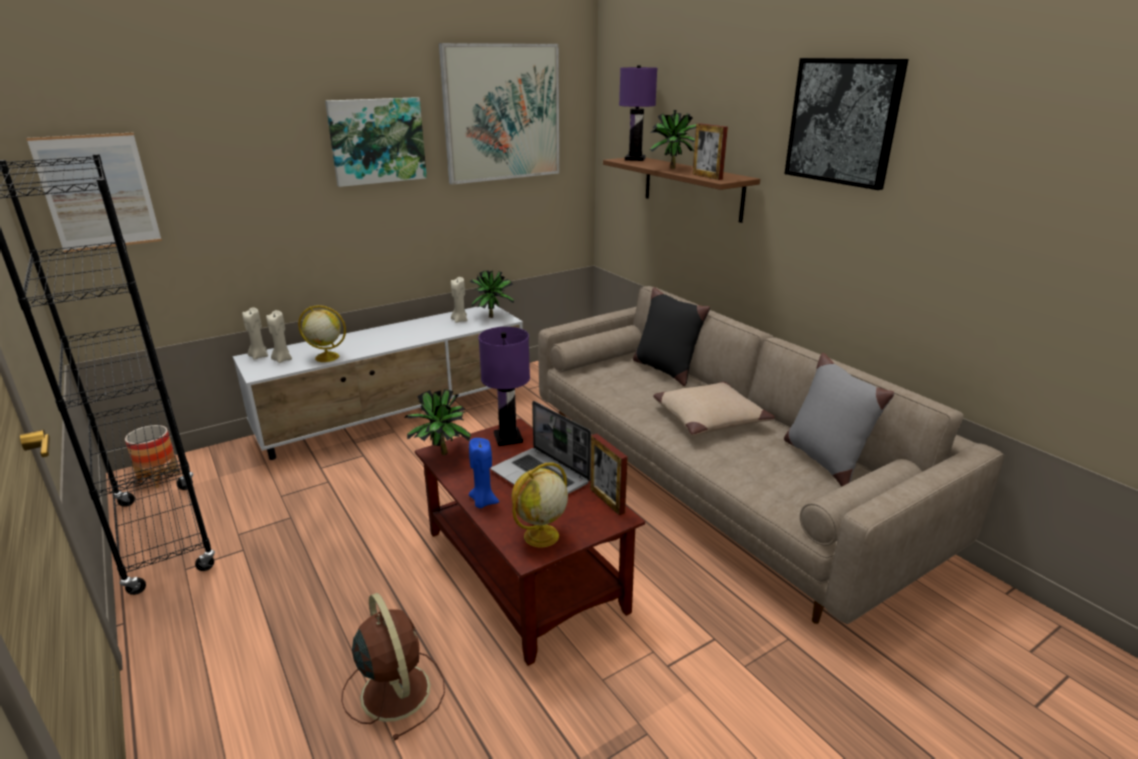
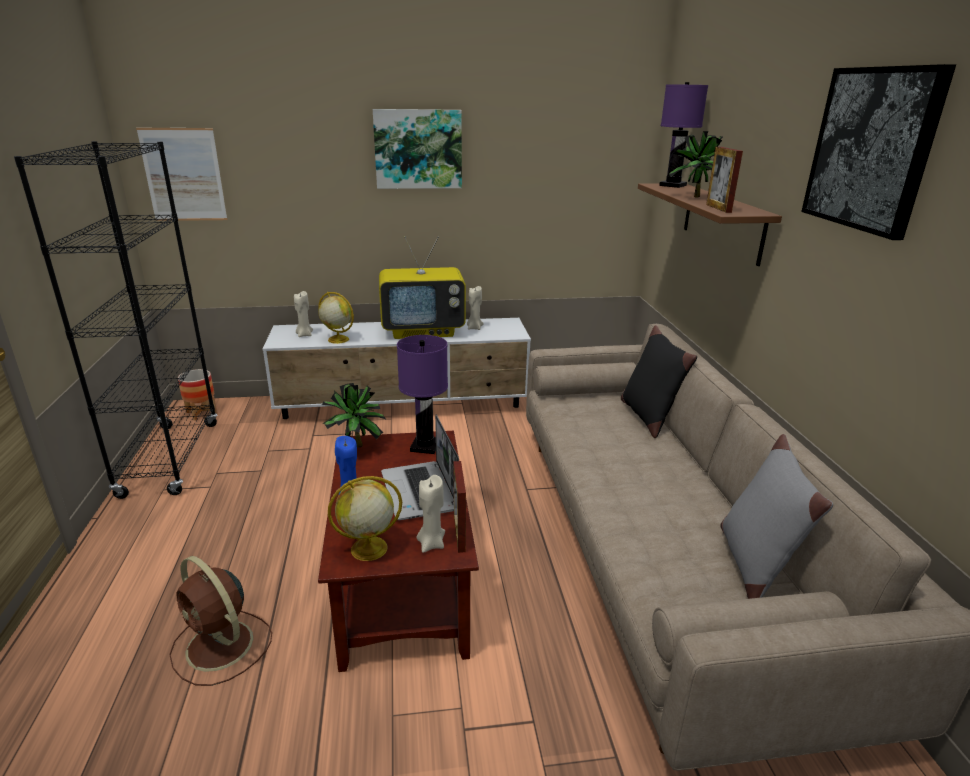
camera: 25 degrees right, 0 degrees up
(259, 356) = (291, 329): beige candle -> beige candle (431, 543)
(394, 689) = (221, 647): brown fan -> brown fan turned 135 degrees clockwise
(411, 332) = (423, 331): none -> television
(492, 316) = (507, 329): potted plant -> none
(502, 113) = (549, 130): picture -> none
(709, 418) = (653, 479): beige pillow -> none

